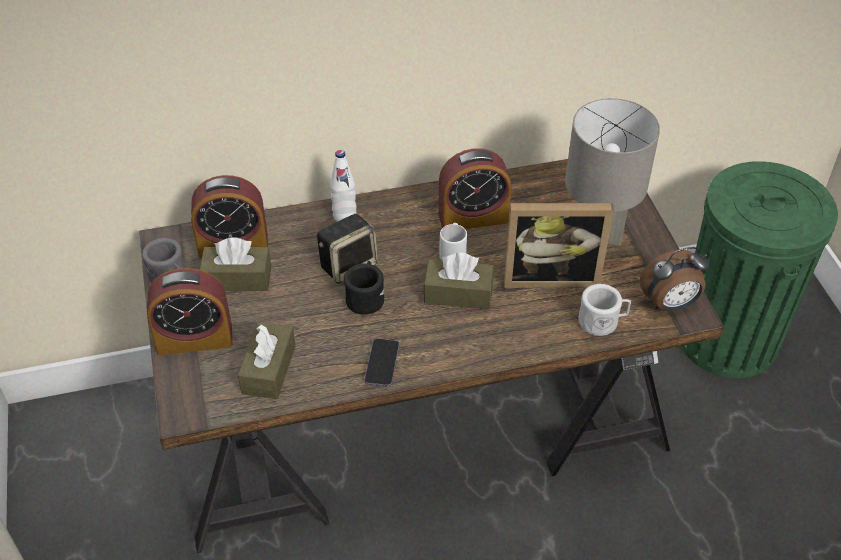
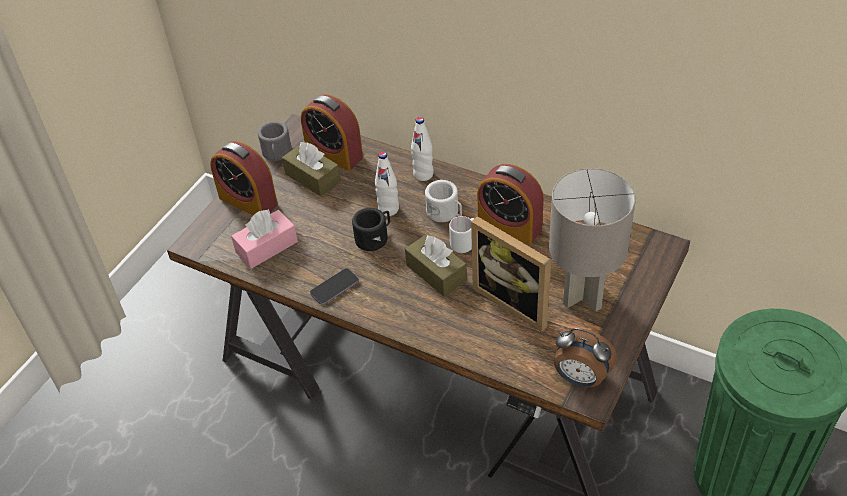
camera: 45 degrees right, 0 degrees up
(269, 369) = (266, 247): brown tissue box -> pink tissue box
(349, 265) = (388, 209): speaker -> white bottle
(602, 321) = (514, 357): white mug -> white mug (445, 213)

